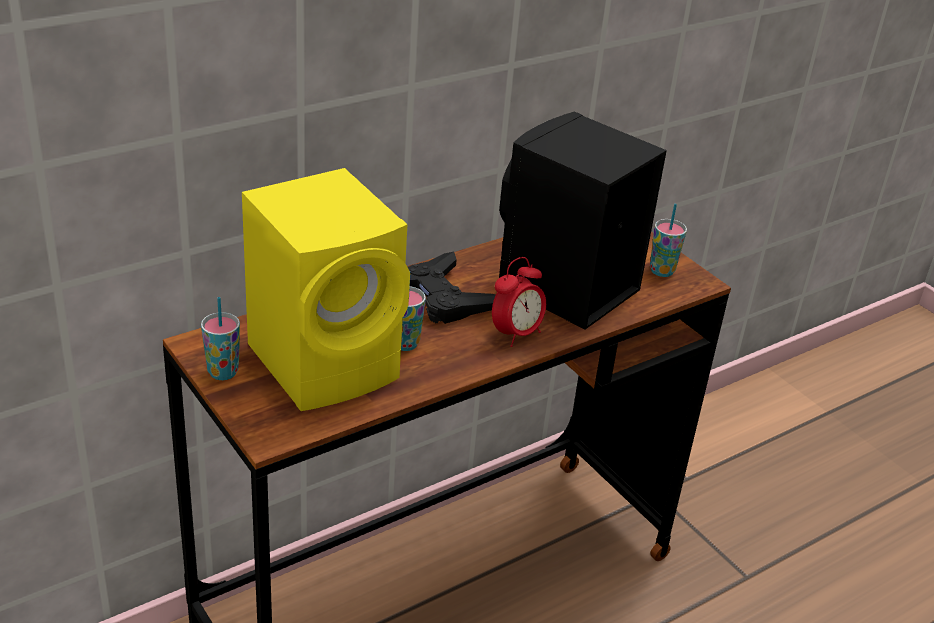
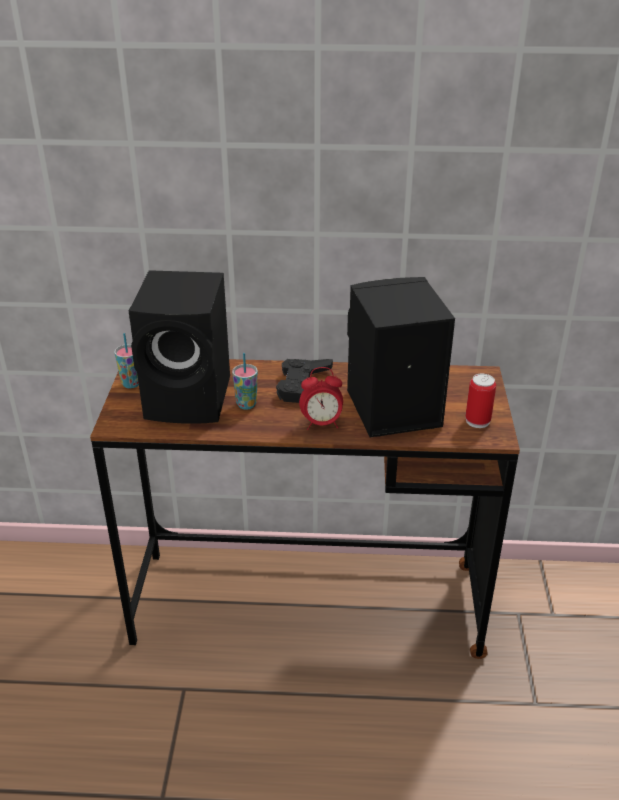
camera: 40 degrees right, 0 degrees up
(328, 362) = (191, 399): yellow speaker -> black speaker
(662, 271) = (477, 421): cup -> can

